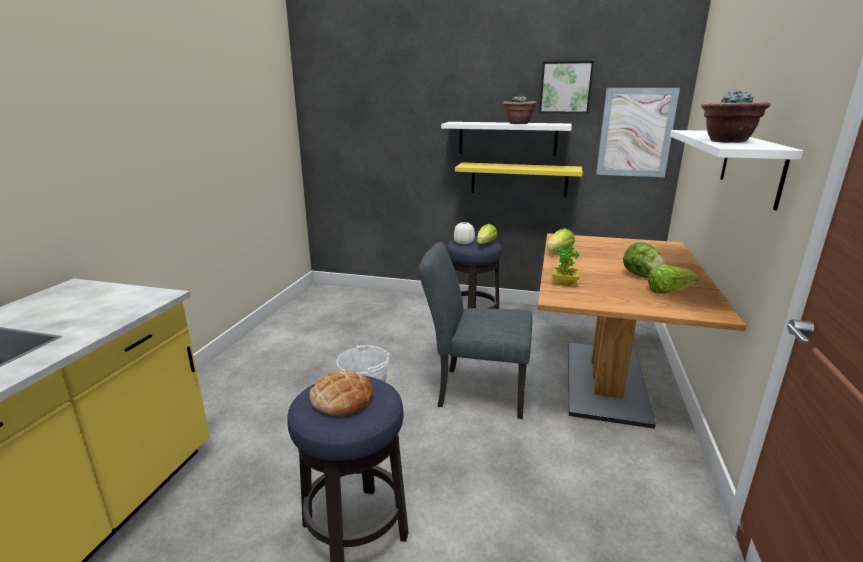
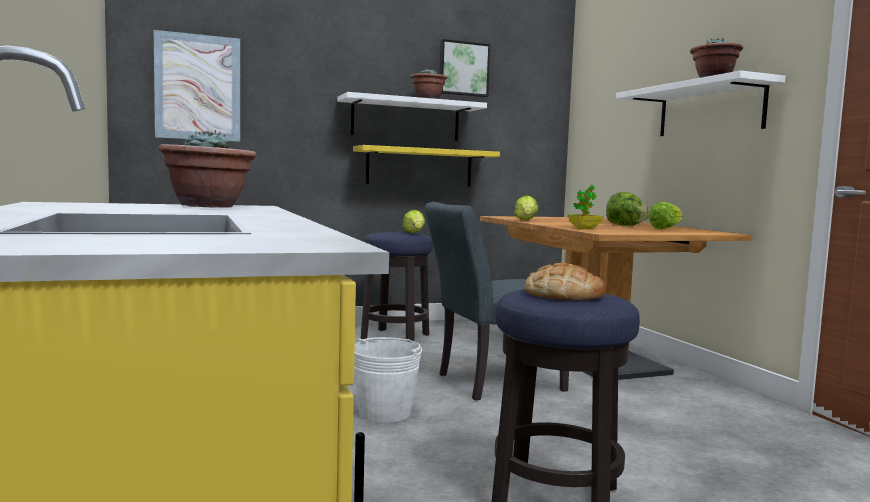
camera: 35 degrees left, 15 degrees down
(130, 298) = (209, 206): none -> potted plant
(463, 242) = (388, 233): white vase -> none
(635, 133) = (529, 119): picture -> picture (198, 87)

